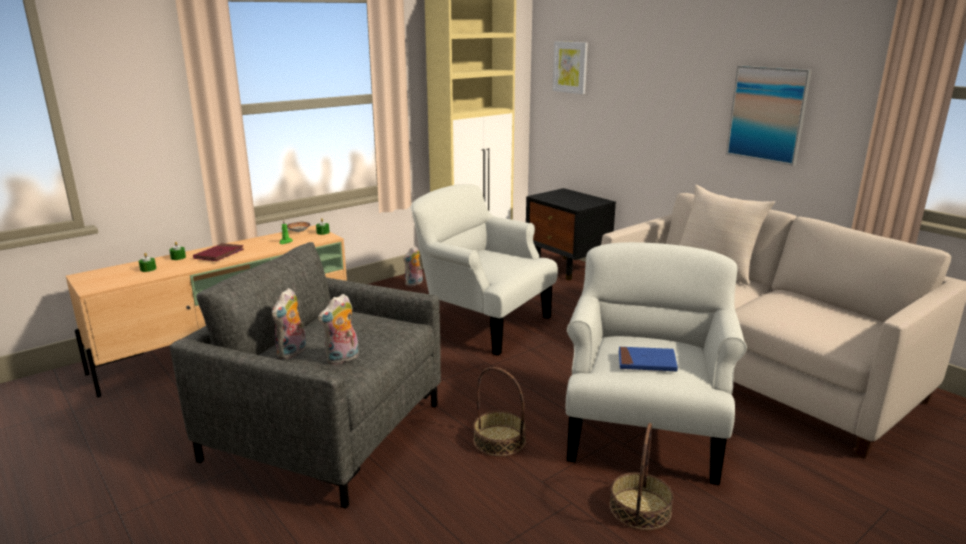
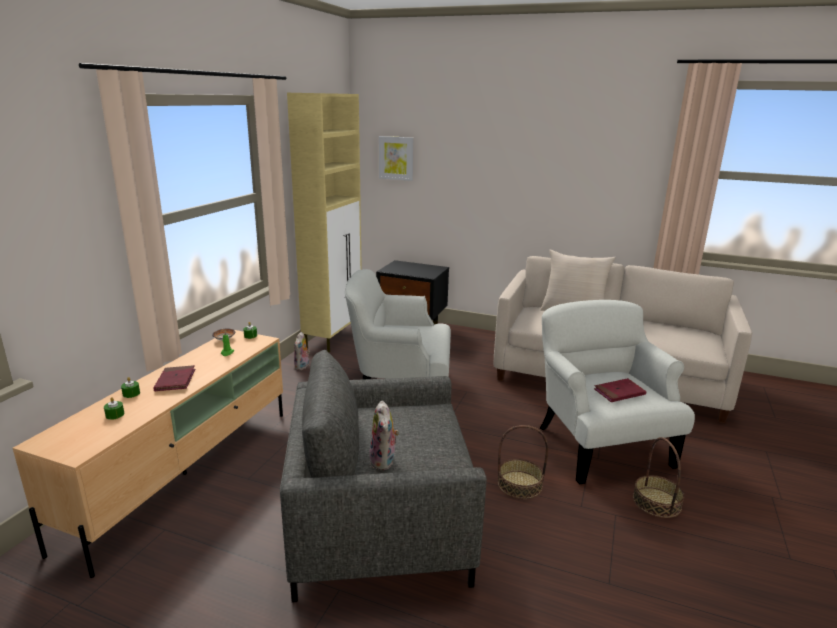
camera: 30 degrees left, 0 degrees up
(342, 359) = (435, 454): plush toy -> none
(646, 362) = (619, 392): blue book -> red book
(767, 114) = (580, 192): picture -> none

